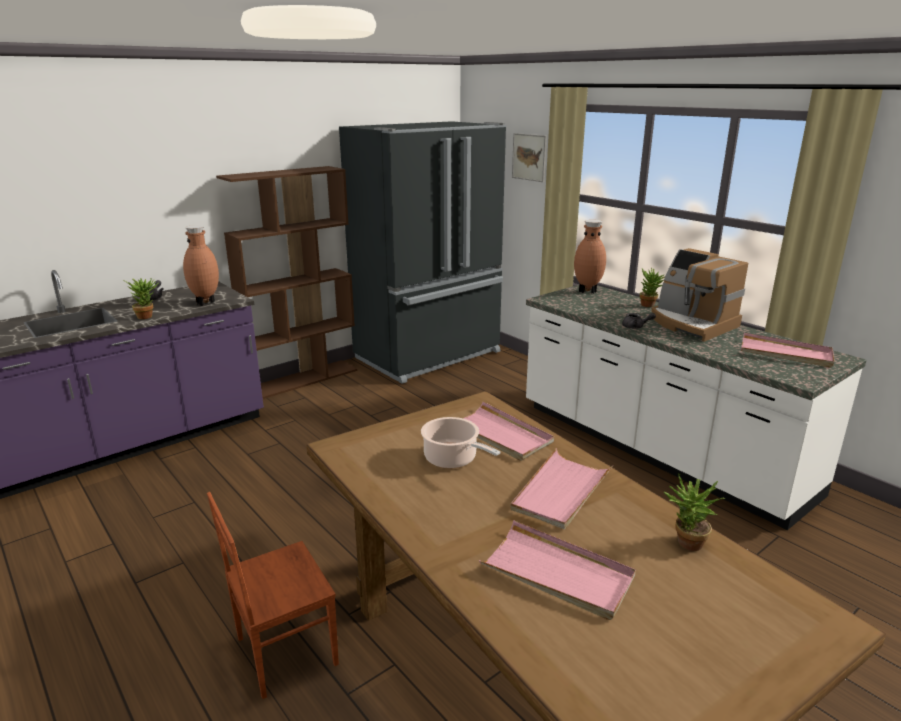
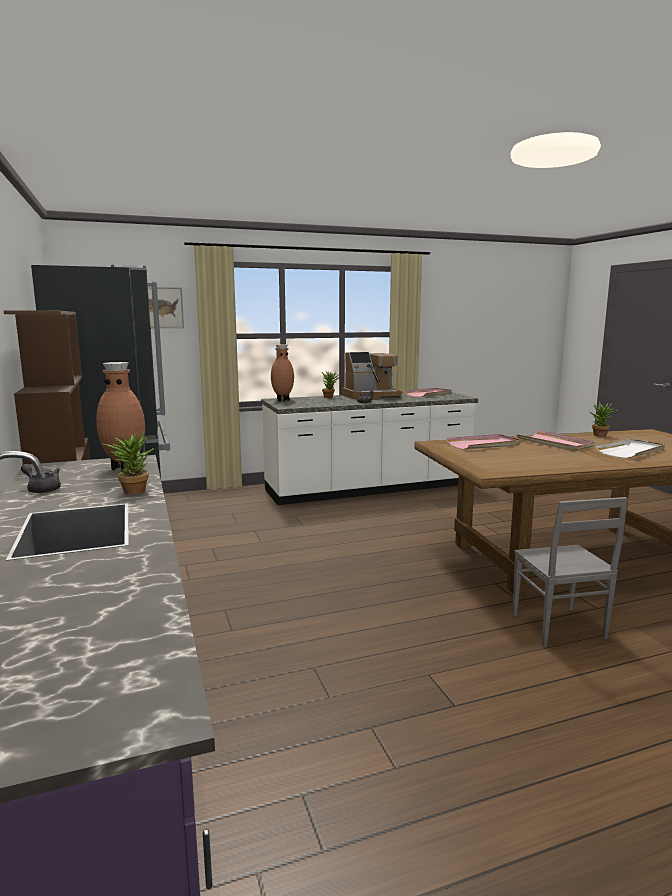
camera: 70 degrees left, 10 degrees down
(284, 651) = (557, 627): brown chair -> grey chair
(453, 459) = (514, 454): cooking pot -> none
(557, 573) = (631, 451): pink tray -> white tray

